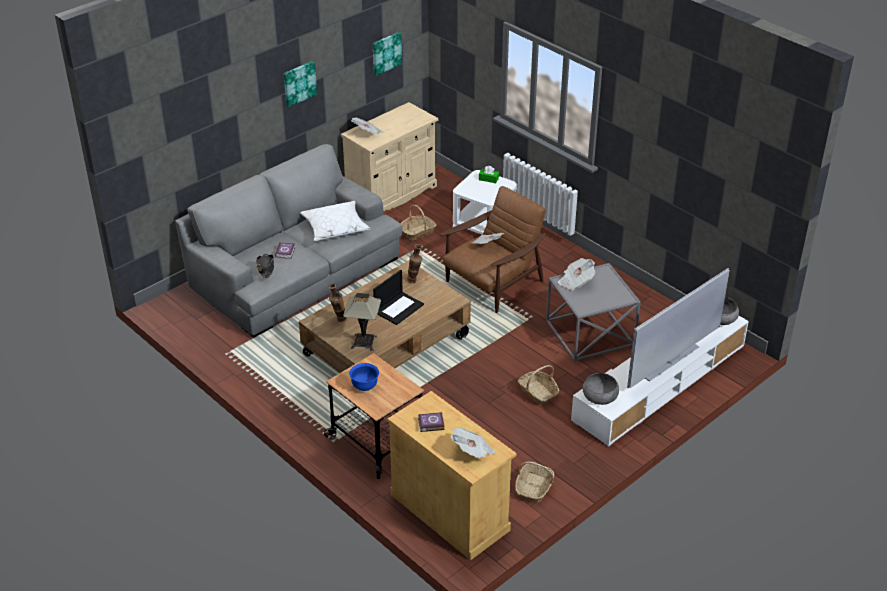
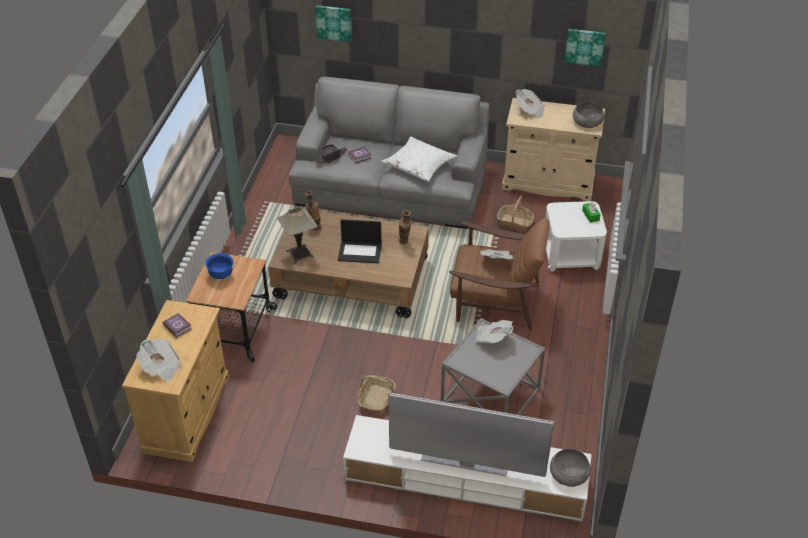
camera: 55 degrees right, 5 degrees up
(299, 83) = (471, 27): picture -> picture (334, 22)
(534, 488) = (254, 453): basket -> none
(600, 396) = (369, 434): grey bowl -> grey bowl (587, 122)

